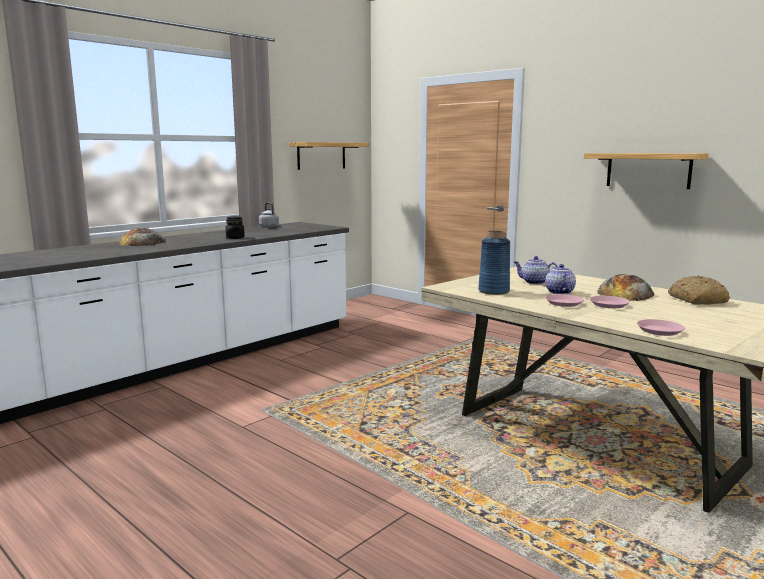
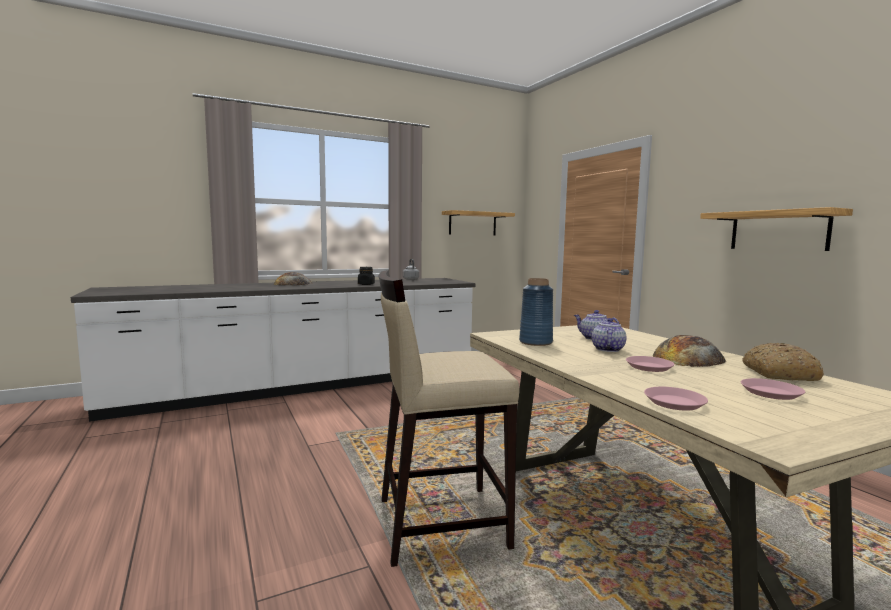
camera: 20 degrees right, 5 degrees down
(437, 468) = (440, 523): none -> beige stool
(563, 303) = (595, 360): pink plate -> pink plate (771, 393)

